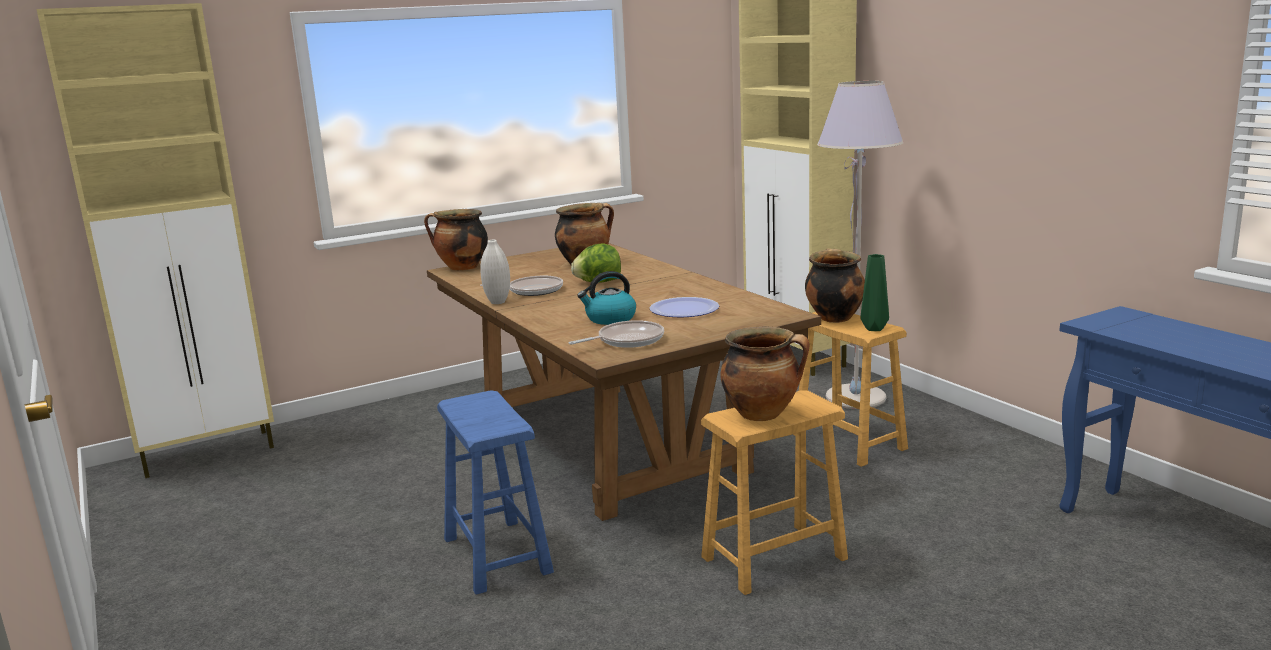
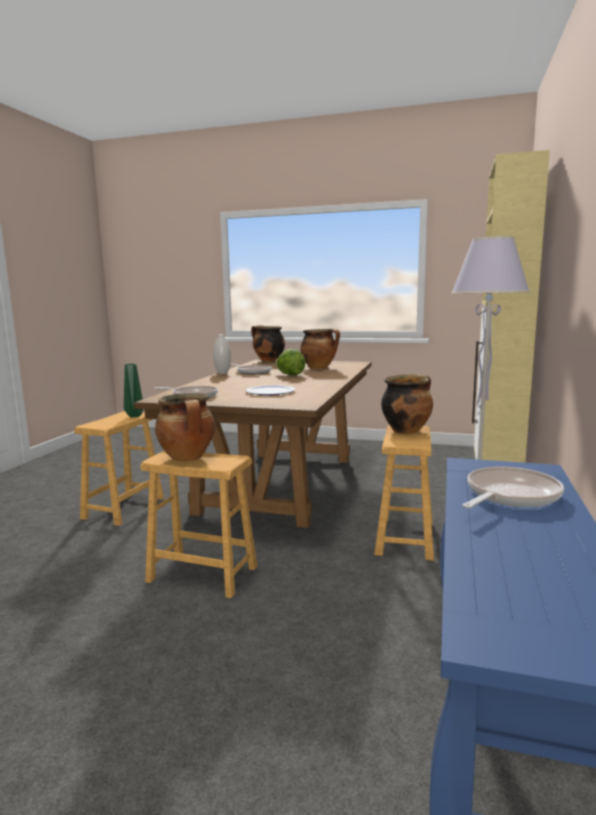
camera: 45 degrees right, 5 degrees down
(210, 453) = (154, 432): beige cabinet -> none
(496, 555) = (123, 508): blue stool -> brown stool
(610, 319) = (227, 387): kettle -> none
(875, 328) = (409, 442): green vase -> green vase (135, 416)
(1169, 335) = (509, 495): none -> frying pan

